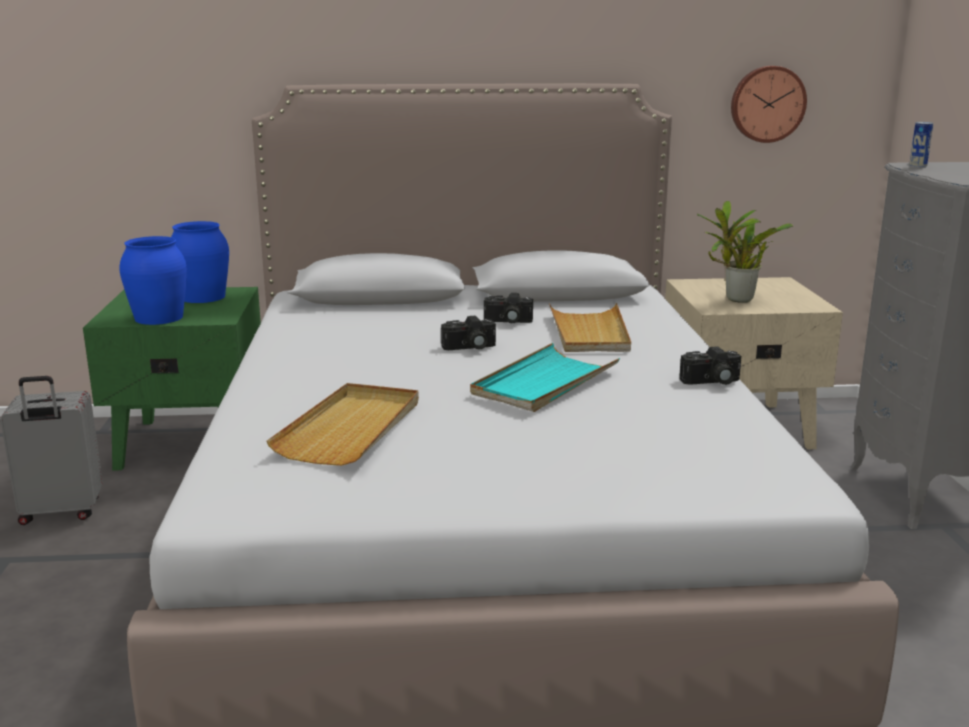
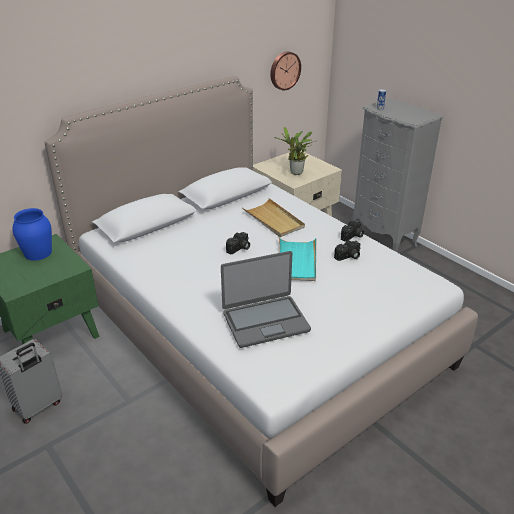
camera: 35 degrees left, 15 degrees up
(159, 317) = (39, 278): blue vase -> none
(351, 428) = (265, 321): beige tray -> laptop
(507, 321) = (230, 223): camera -> camera (348, 257)

